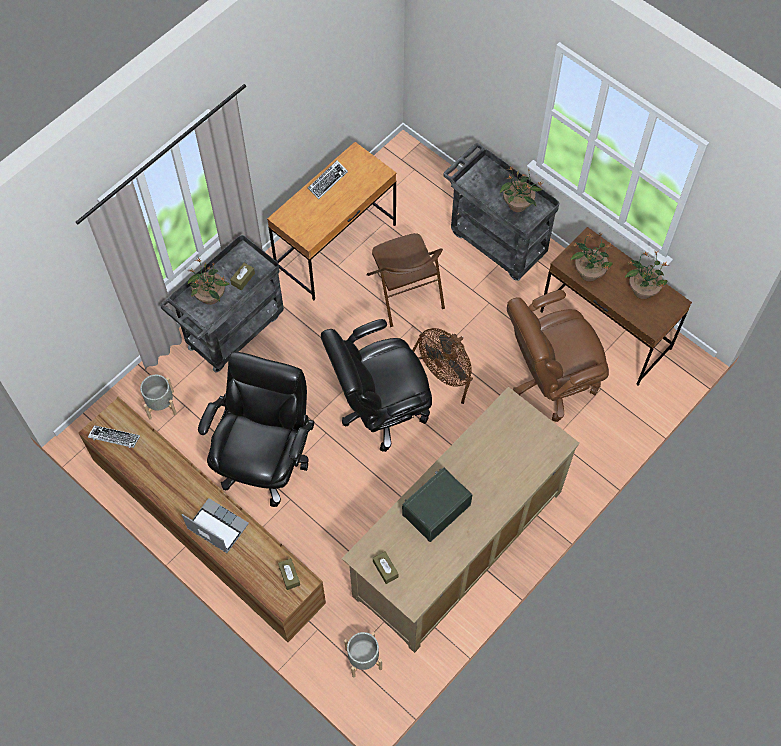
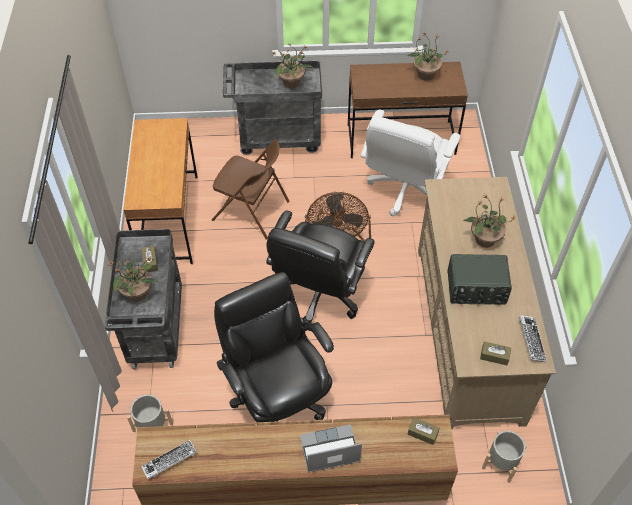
camera: 45 degrees left, 10 degrees down
(327, 181) = (143, 156): keyboard -> keyboard (531, 340)
(435, 509) = (476, 289): radio -> radio turned 90 degrees counterclockwise
(549, 380) = (403, 192): brown office chair -> white office chair
(588, 272) = (382, 87): potted plant -> potted plant (484, 239)

